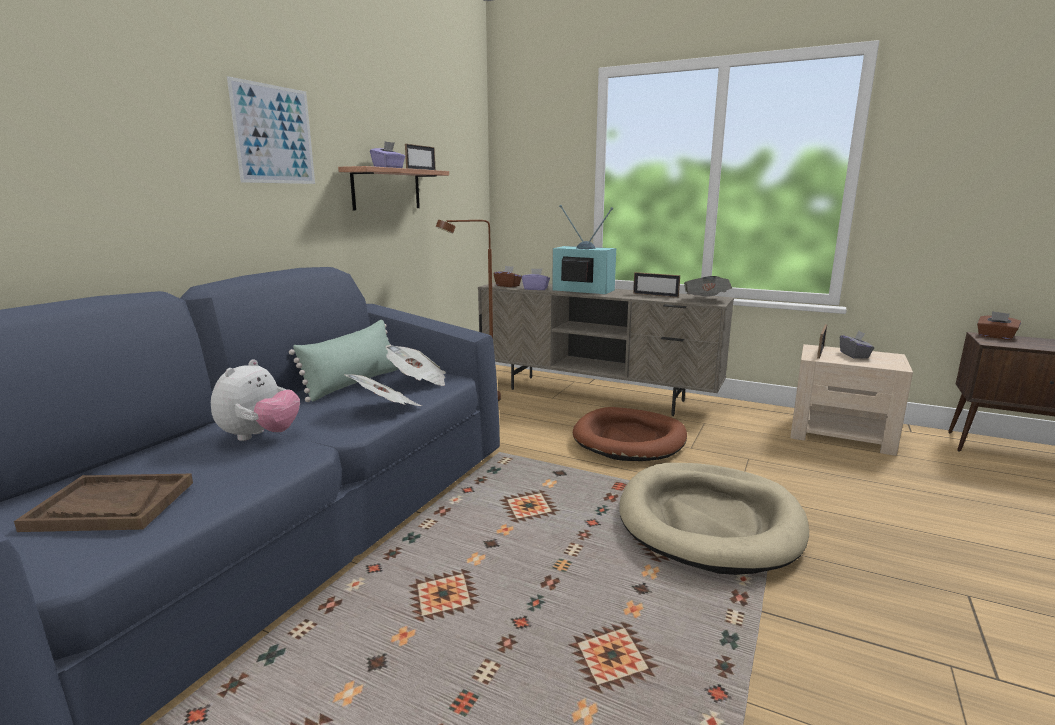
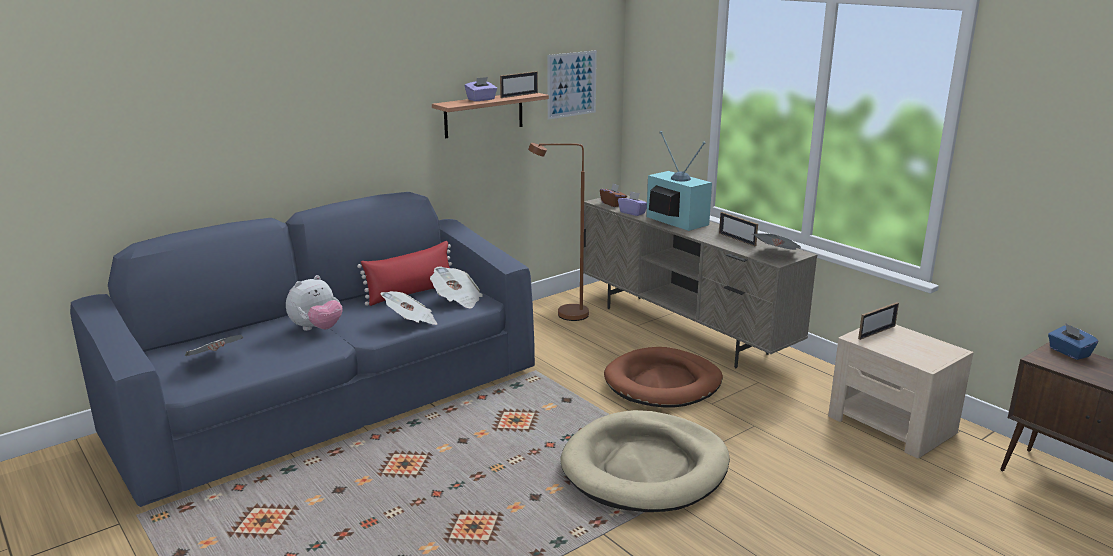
camera: 25 degrees right, 5 degrees up
(111, 505) = (216, 360): brown tray -> newspaper
(274, 134) = (372, 89): picture -> picture (572, 84)
(353, 383) = (411, 293): green pillow -> red pillow
(854, 355) = (908, 343): grey tissue box -> none
(995, 336) = (1069, 352): brown tissue box -> blue tissue box

